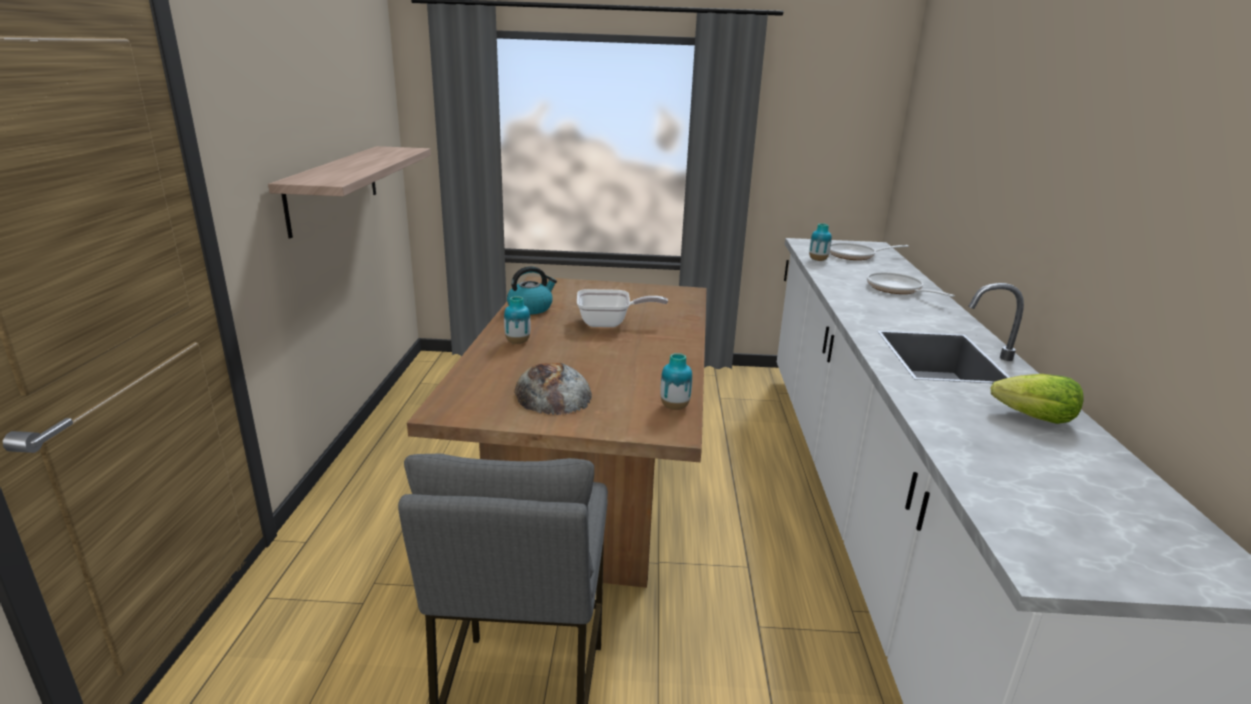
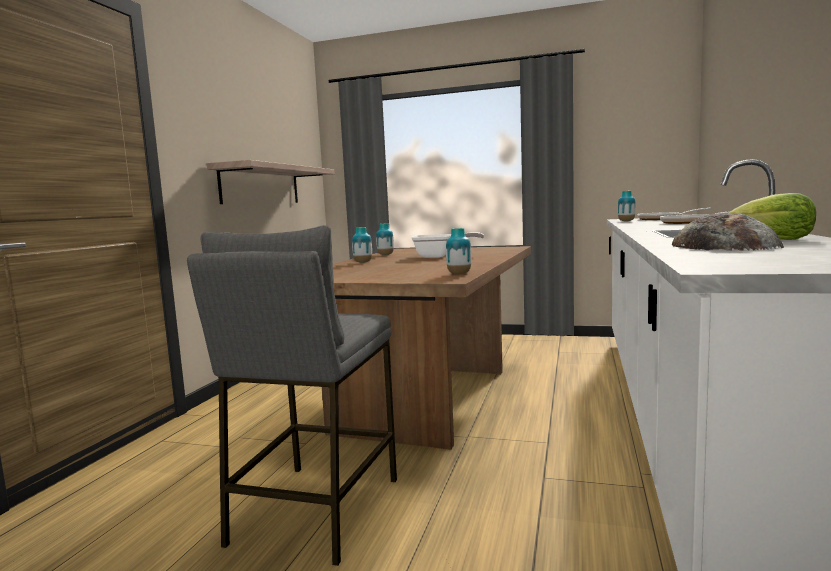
camera: 15 degrees right, 15 degrees down
(531, 308) = (385, 255): kettle -> vase
(552, 393) = (368, 273): bread -> bread (724, 245)

